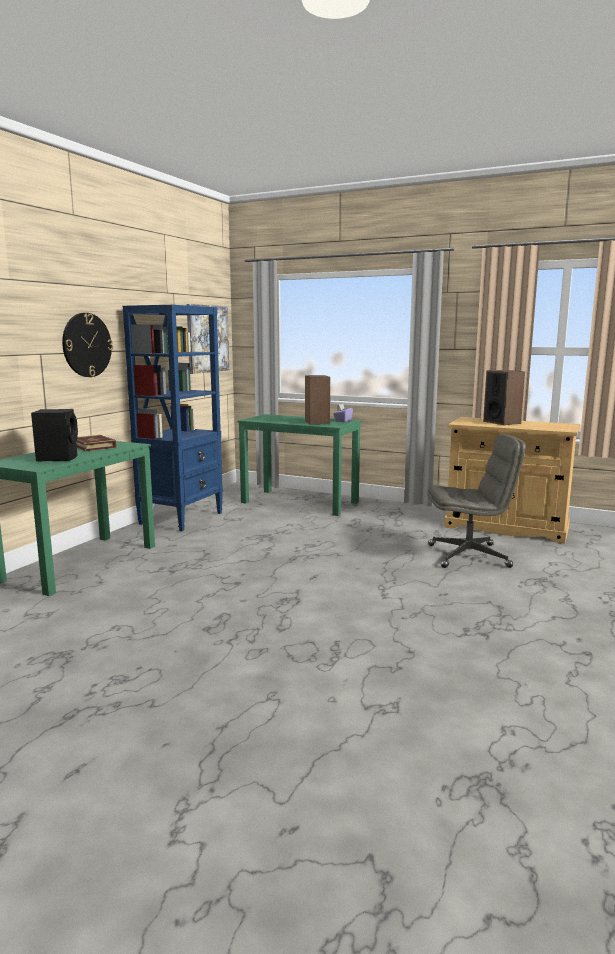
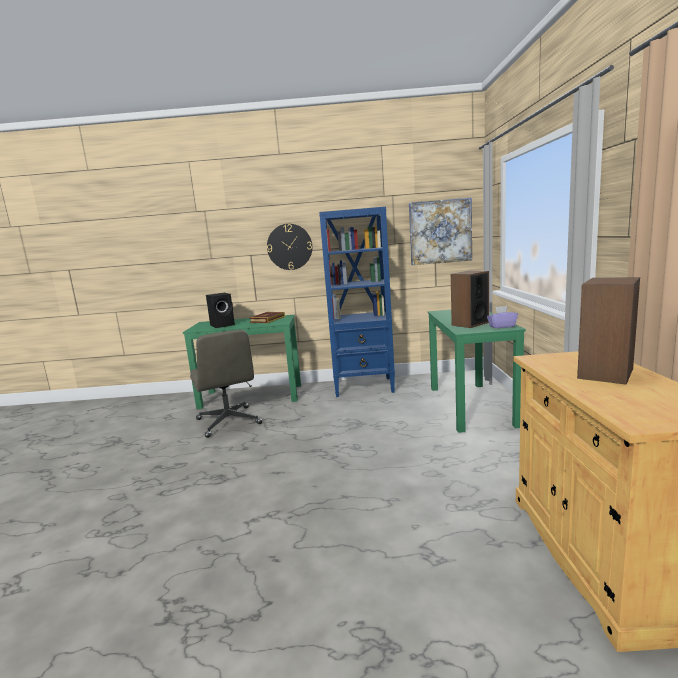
camera: 65 degrees right, 0 degrees up
(469, 556) = (423, 548): grey office chair -> grey office chair (229, 422)

